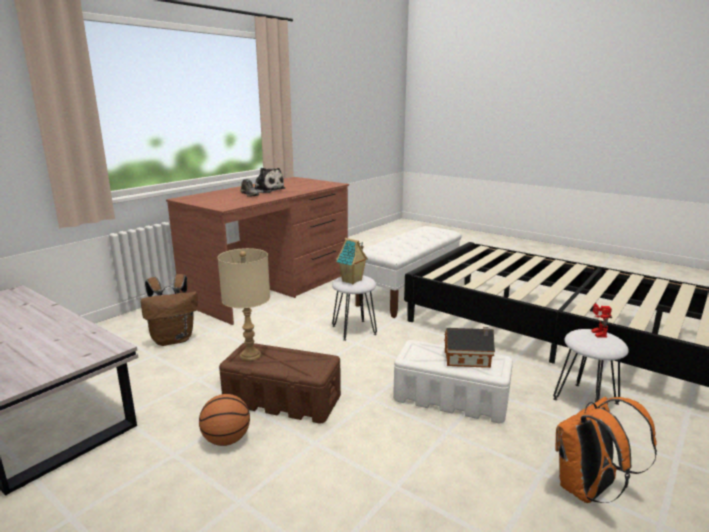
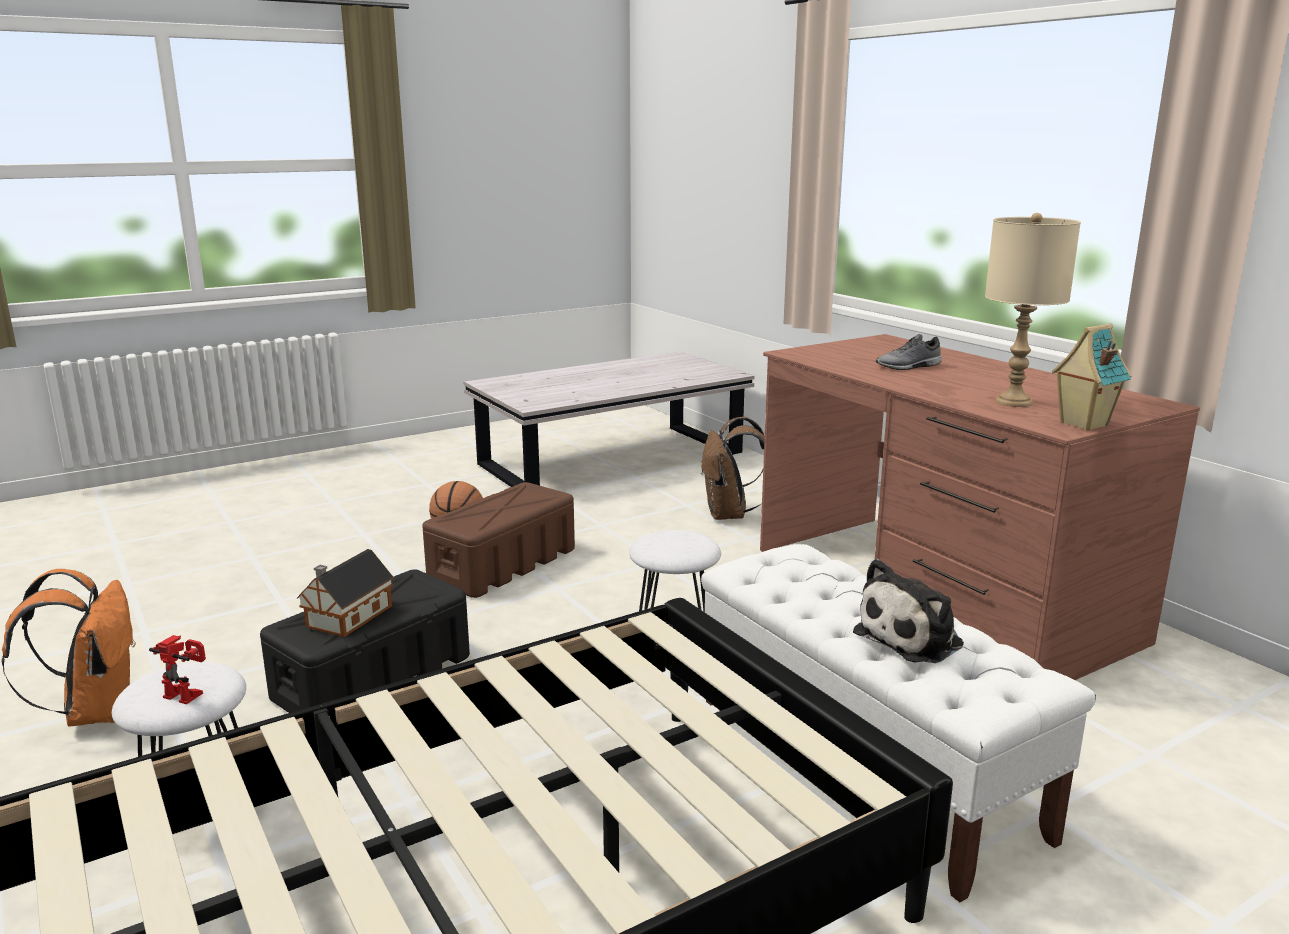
camera: 110 degrees right, 0 degrees up
(250, 355) = (529, 494): beige table lamp -> beige table lamp (1013, 402)
(267, 190) = (962, 377): plush toy -> plush toy (913, 638)
(352, 281) = (667, 539): toy house -> toy house (1082, 424)
(450, 398) = (374, 677): white storage box -> black storage box

